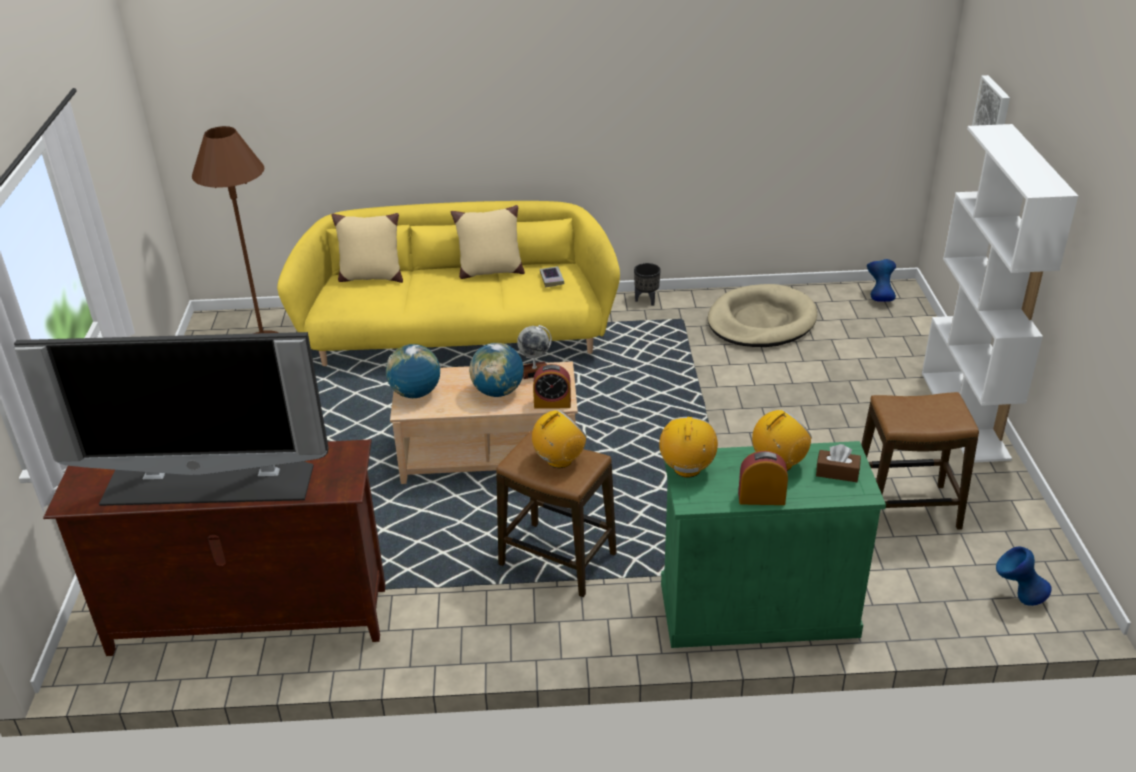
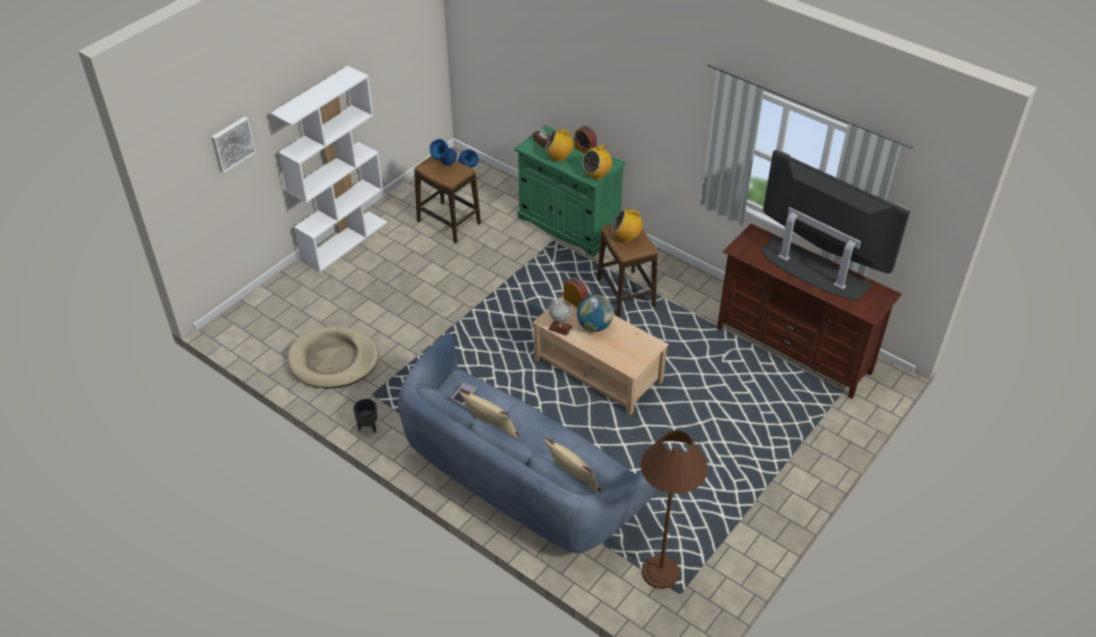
camera: 140 degrees left, 10 degrees up
(415, 393) = (639, 353): globe -> none
(459, 335) = (520, 481): yellow sofa -> blue sofa
(878, 298) = (243, 331): blue vase -> blue vase (444, 165)

